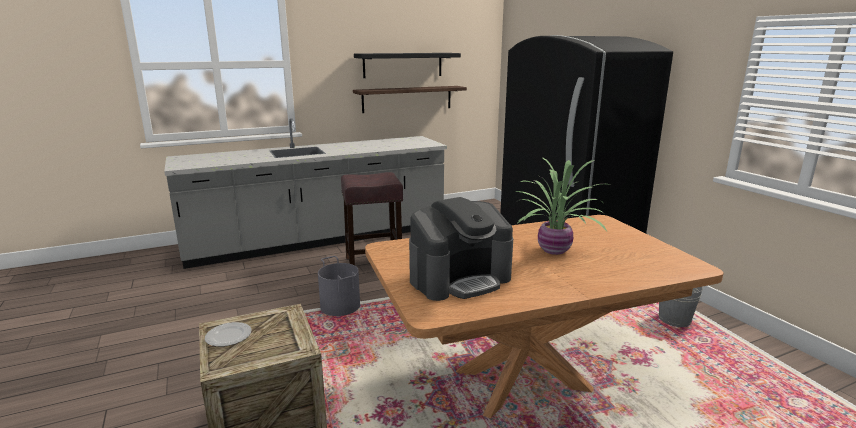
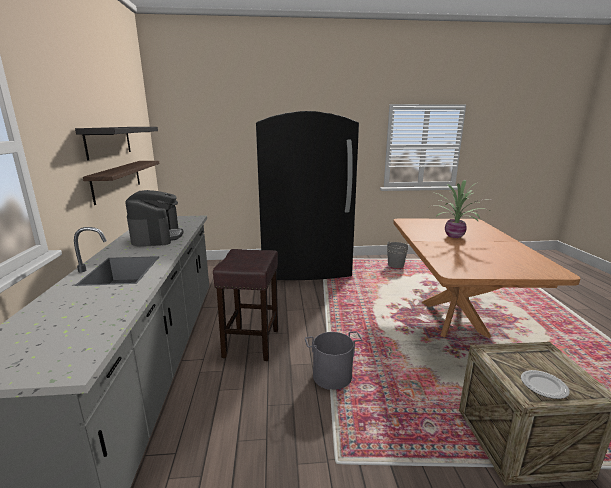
camera: 70 degrees left, 0 degrees up
(460, 279) = (504, 260): coffee machine -> coffee machine (157, 237)

